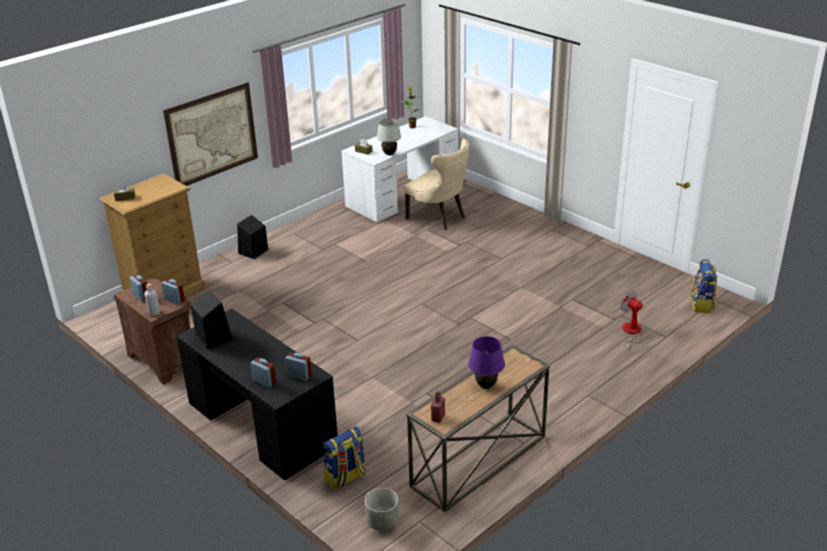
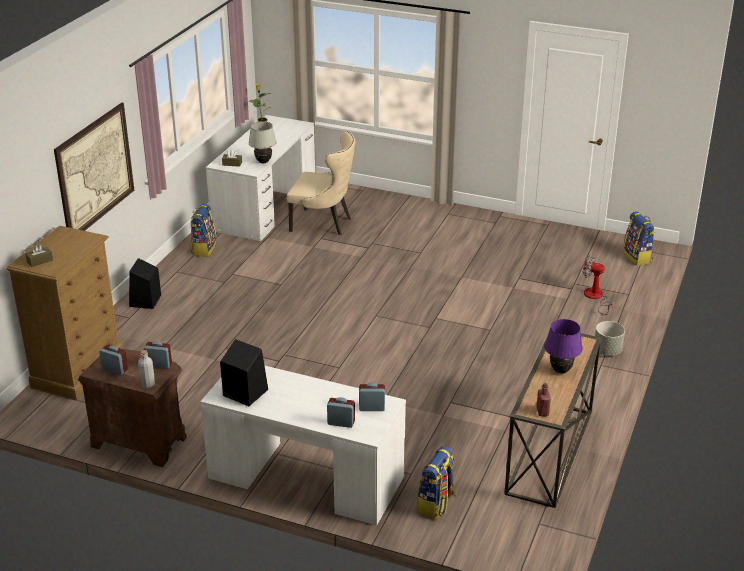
camera: 25 degrees left, 0 degrees up
(261, 423) = (306, 476): black desk -> white desk
(328, 219) = (203, 249): none -> backpack
(382, 522) = (504, 535): grey planter -> grey planter (607, 351)

